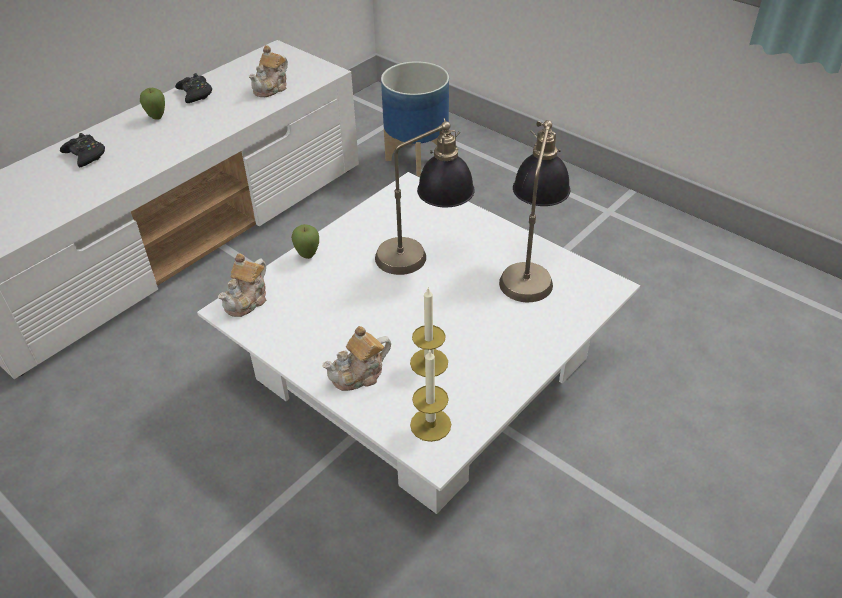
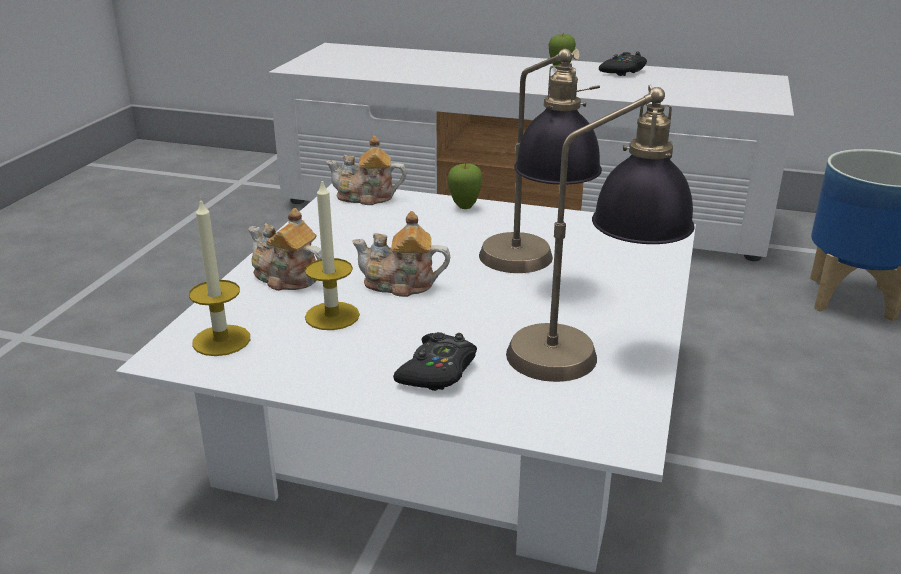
camera: 65 degrees right, 15 degrees down
(85, 155) = (468, 63): black game controller -> black game controller (438, 371)
(272, 88) = (688, 92): teapot -> teapot (400, 284)

